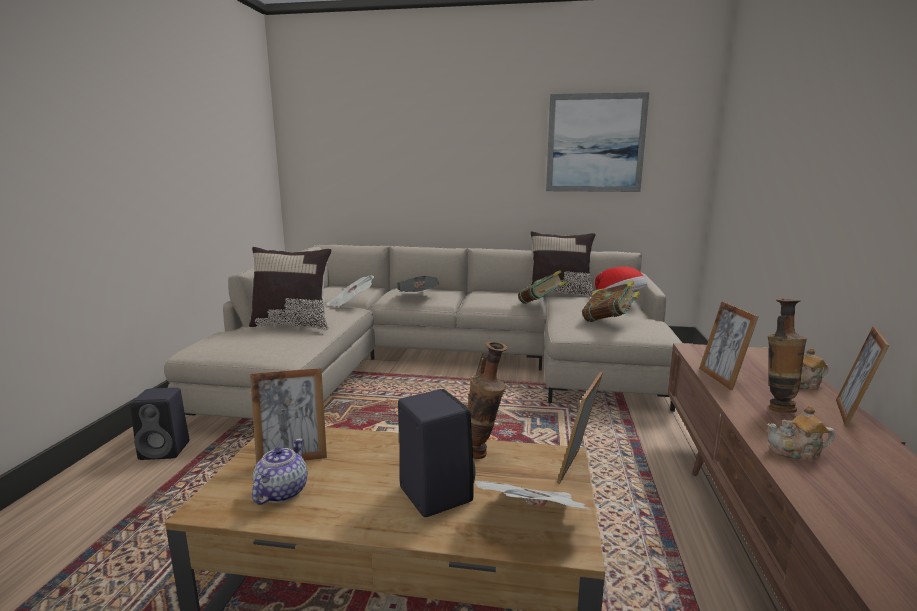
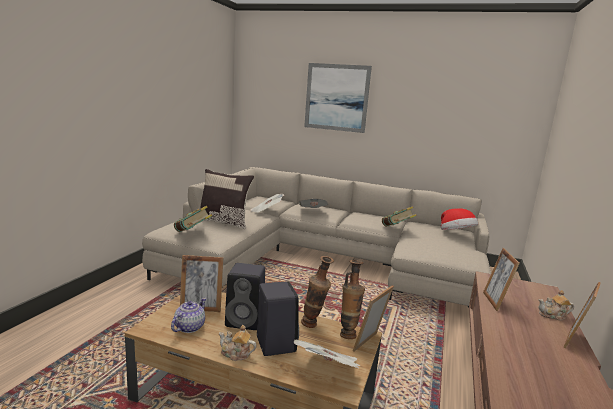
camera: 10 degrees right, 0 degrees up
(166, 450) = (137, 291): black speaker -> black speaker (246, 321)
(560, 293) = (416, 221): pillow -> none
(595, 143) = (455, 115): picture -> picture (336, 97)
(609, 322) = (440, 248): book -> book (192, 233)
(777, 407) = (522, 327): vase -> vase (348, 333)
(796, 453) = (514, 359): teapot -> teapot (236, 354)

